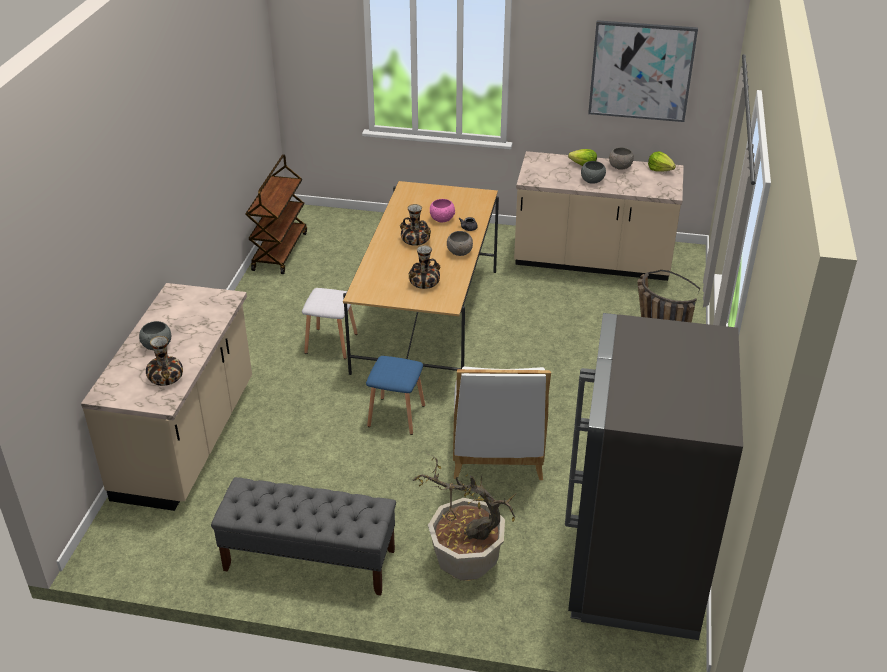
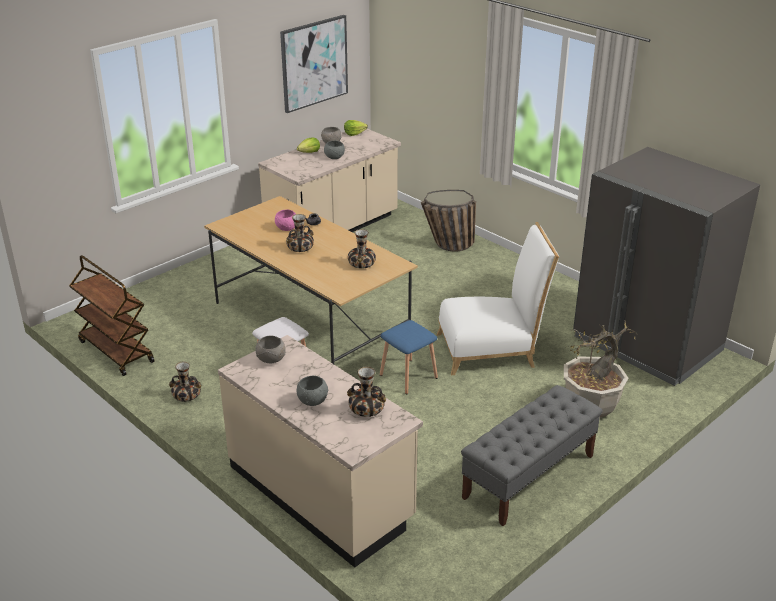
camera: 55 degrees left, 5 degrees down
(254, 312) = (187, 396): none -> vase
(459, 252) = (340, 237): grey bowl -> grey bowl (270, 359)
(497, 450) = (492, 349): white chair -> white chair turned 45 degrees counterclockwise

